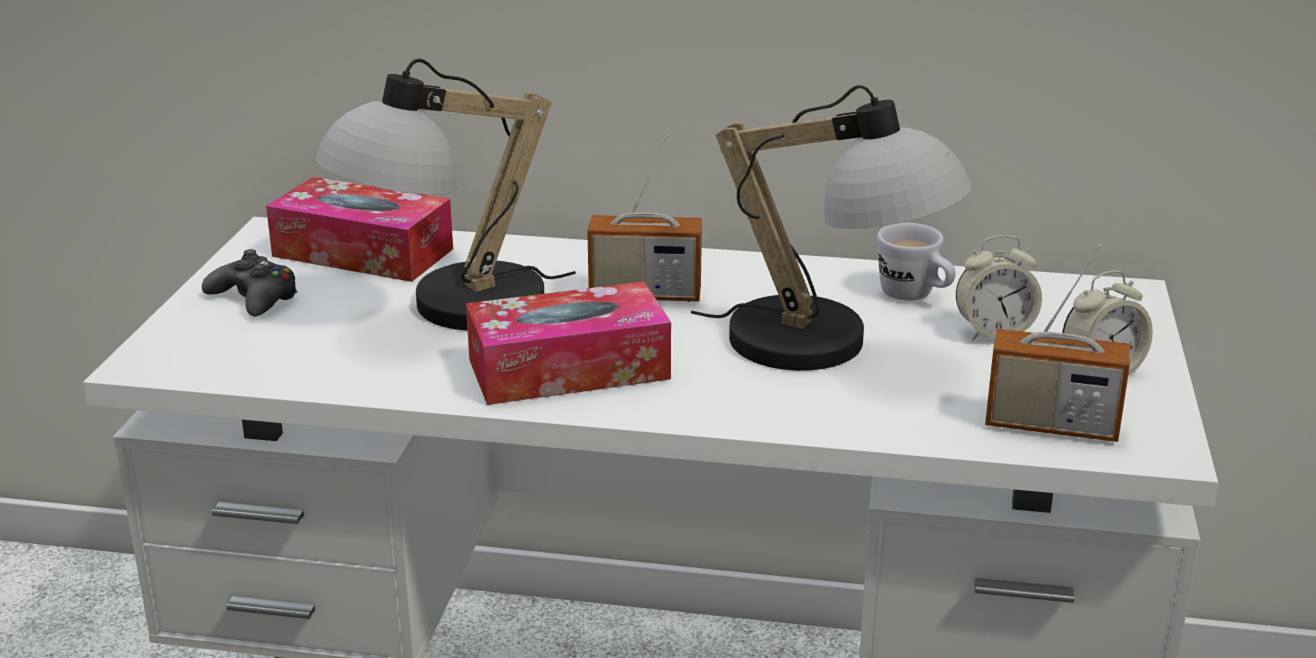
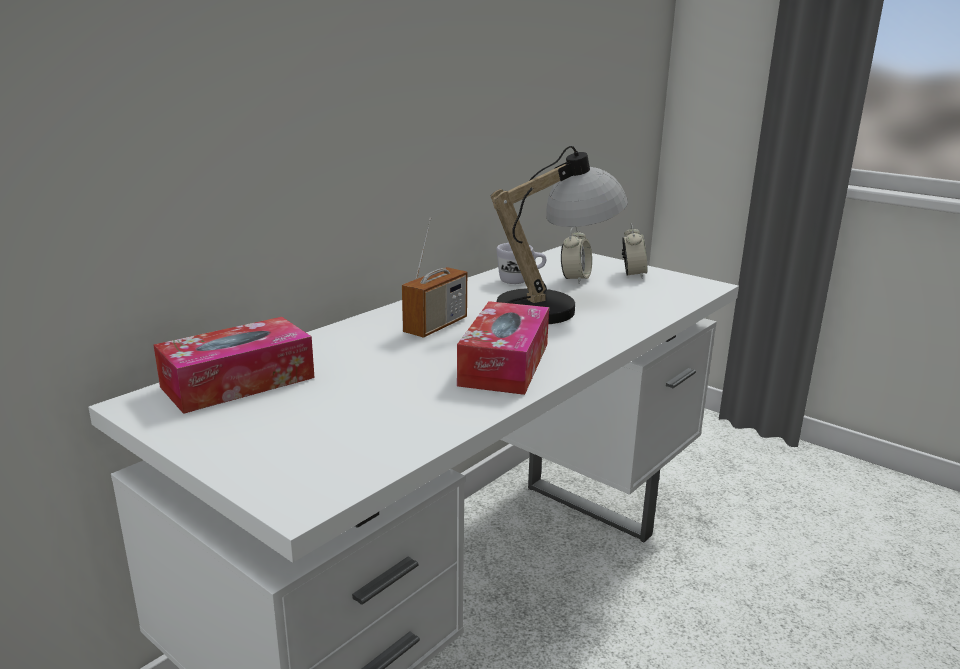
camera: 60 degrees left, 5 degrees down
(254, 298) = (249, 434): black game controller -> none
(448, 312) = (379, 377): table lamp -> none
(1051, 426) = (672, 293): radio -> none

